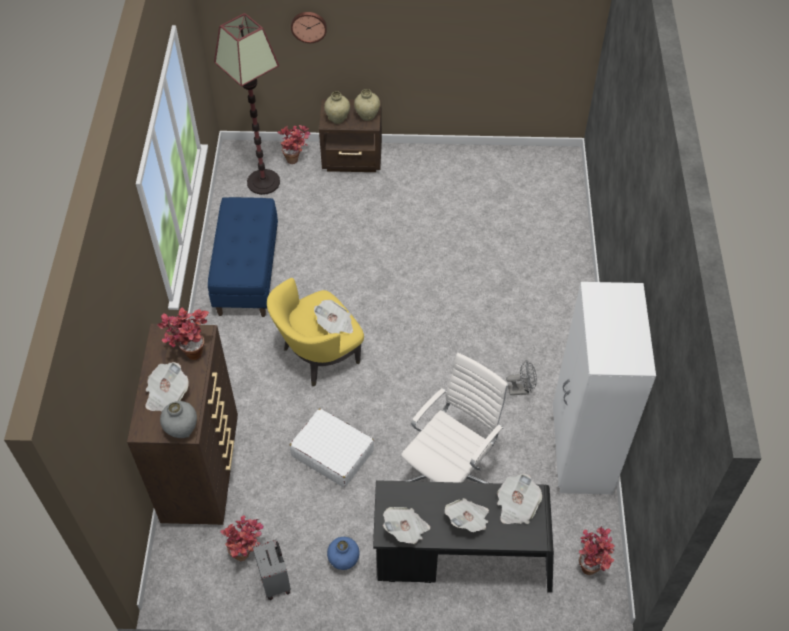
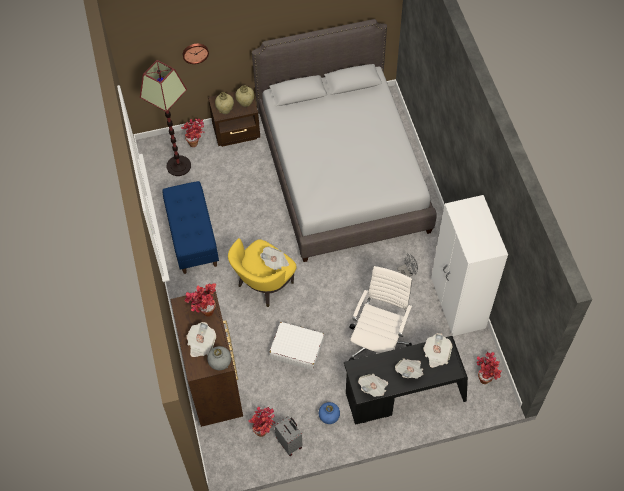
camera: 15 degrees left, 5 degrees up
(475, 238) = (342, 172): none -> grey bed

